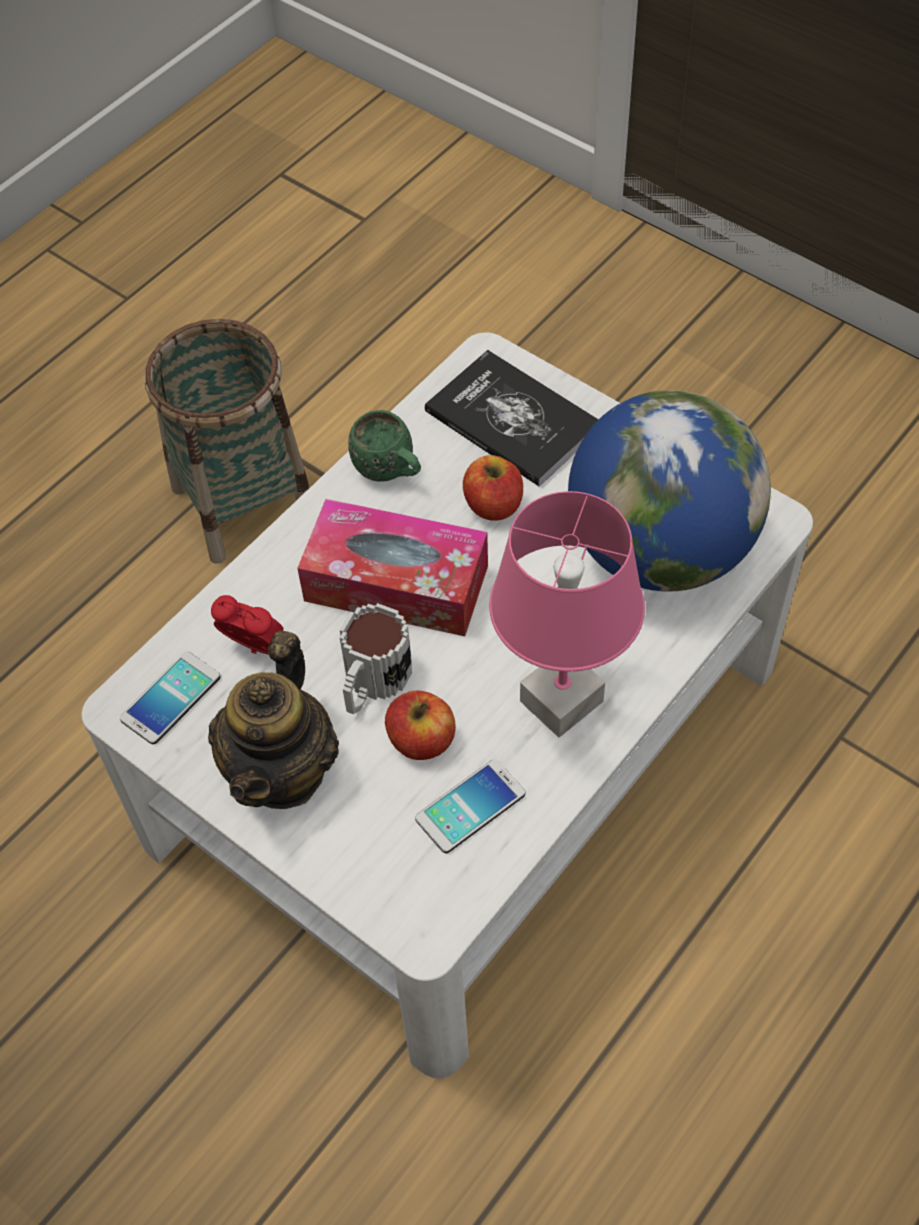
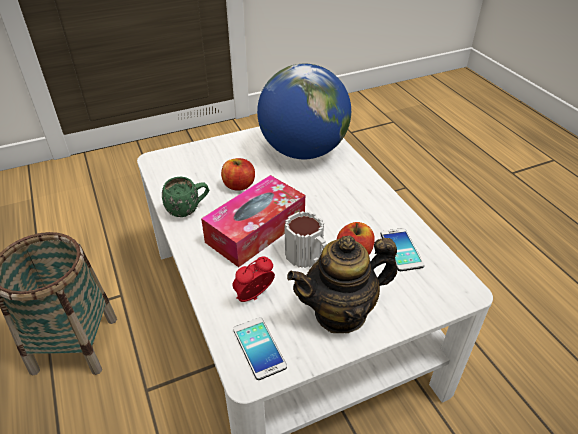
camera: 65 degrees left, 15 degrees down
(283, 770) = (340, 312): teapot -> teapot turned 120 degrees clockwise
(512, 420) = (198, 164): book -> none
(561, 700) = (360, 202): pink table lamp -> none

